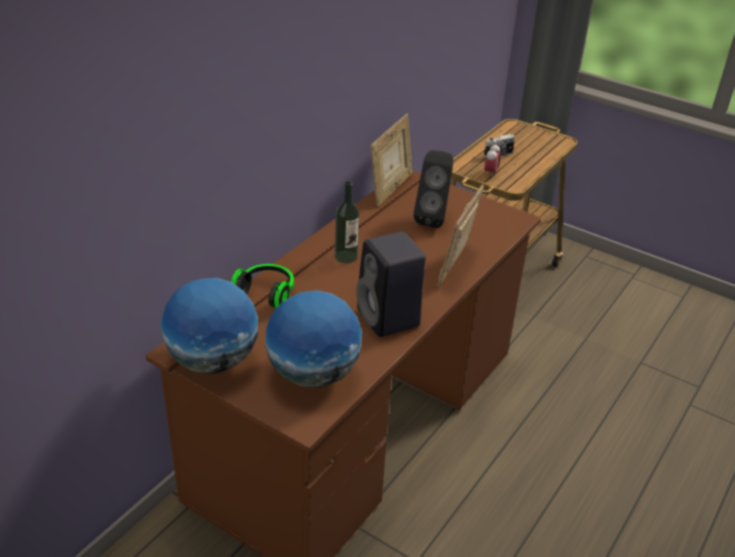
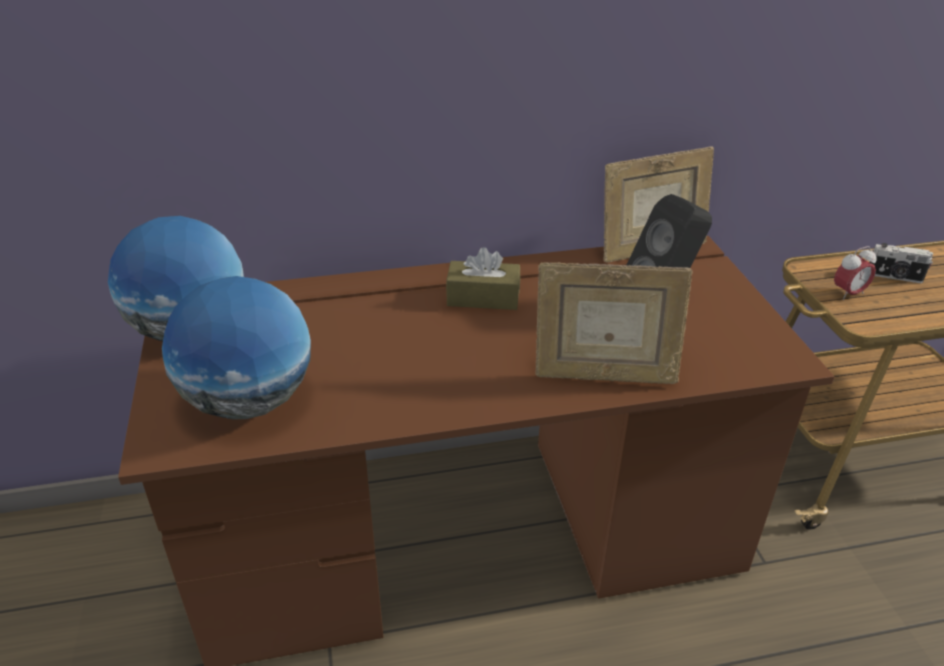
camera: 45 degrees right, 0 degrees up
(266, 293) = (342, 294): headphones -> none
(346, 256) = (483, 297): bottle -> brown tissue box
(389, 319) = (423, 391): black speaker -> none
(456, 267) = (603, 376): picture frame -> picture frame turned 150 degrees counterclockwise

